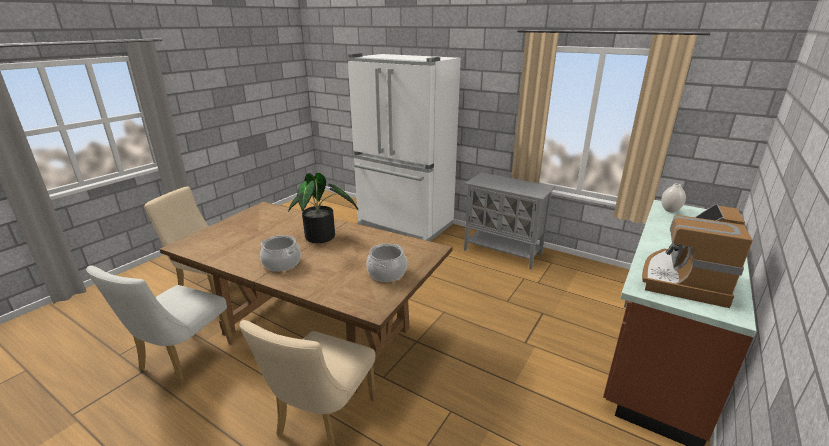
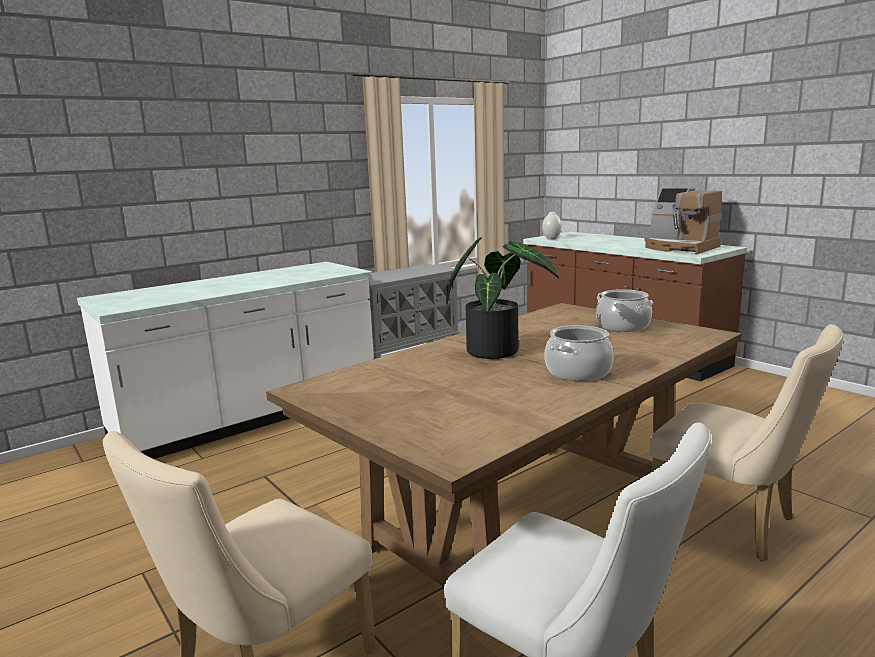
camera: 70 degrees left, 10 degrees down
(404, 225) = (250, 418): white fridge -> white counter

